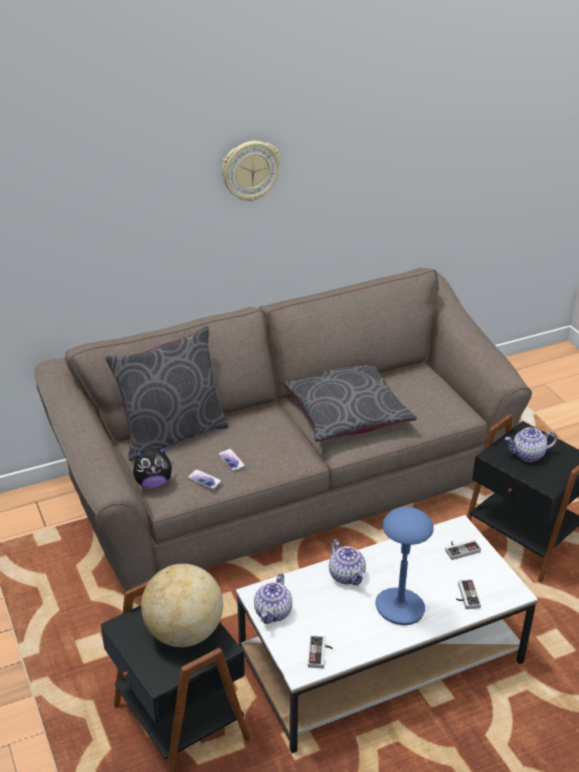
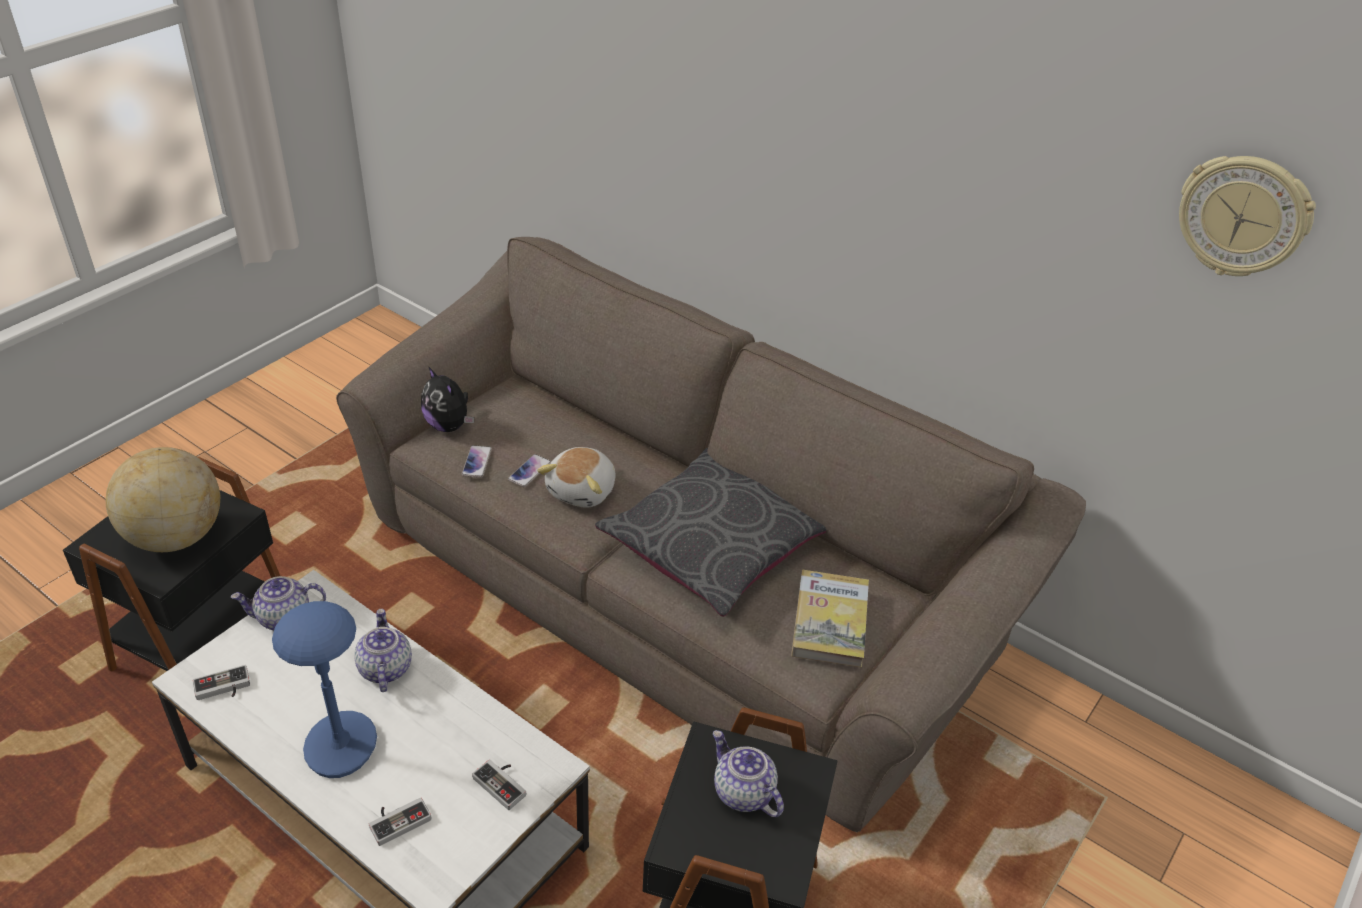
camera: 60 degrees right, 5 degrees up
(172, 434) = (550, 405): grey pillow -> none
(250, 170) = (812, 134): wall clock -> wall clock (1242, 216)
(265, 445) = (583, 490): none -> plush toy
(347, 575) = (384, 668): teapot -> teapot turned 135 degrees clockwise
(428, 394) = (830, 621): none -> book

